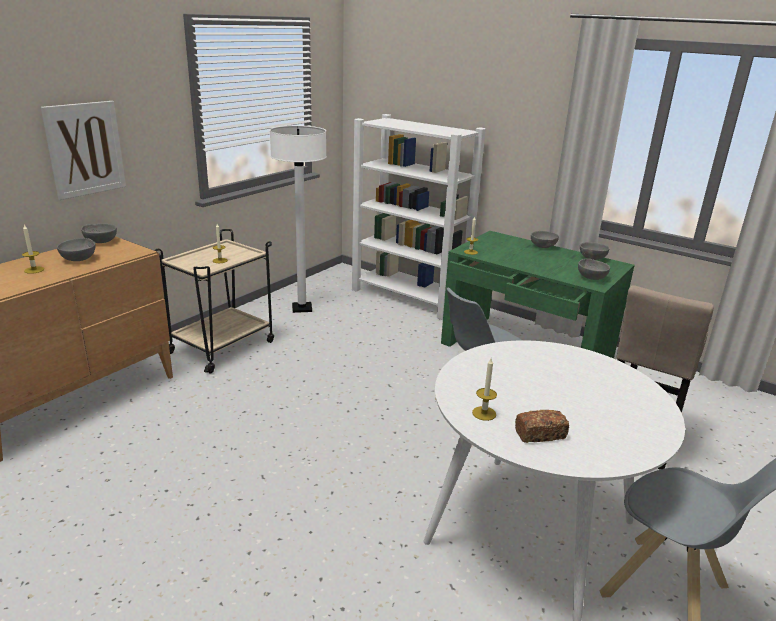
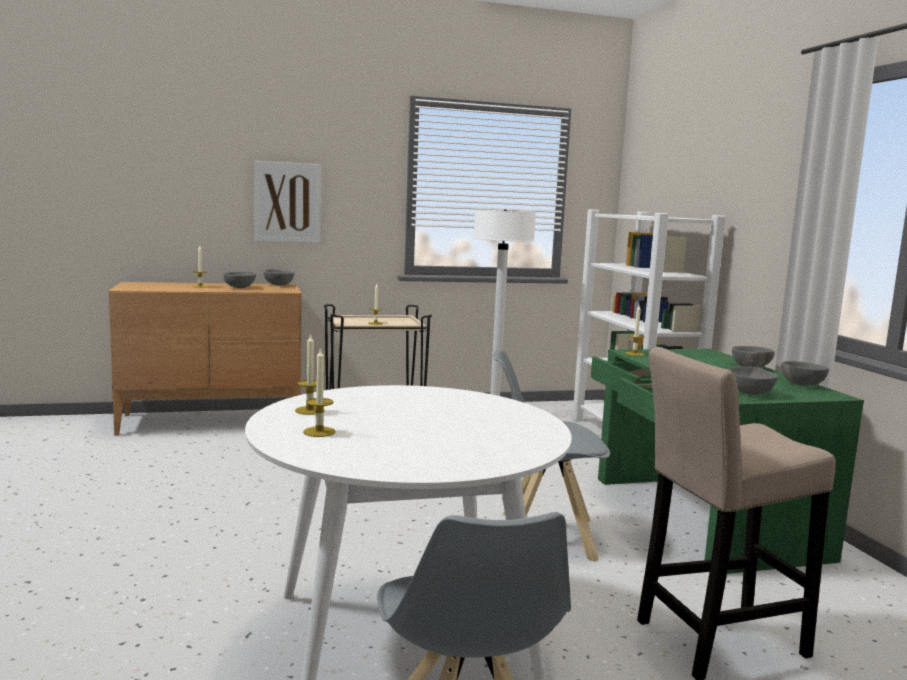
camera: 40 degrees right, 15 degrees down
(540, 434) = (319, 432): bread -> candle

